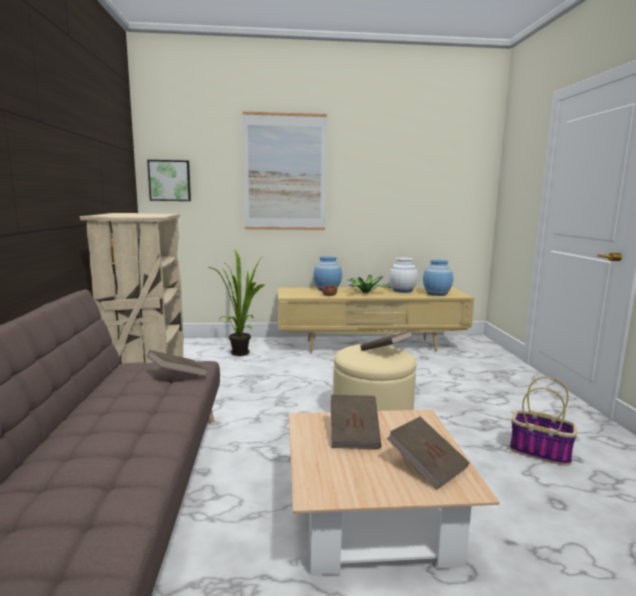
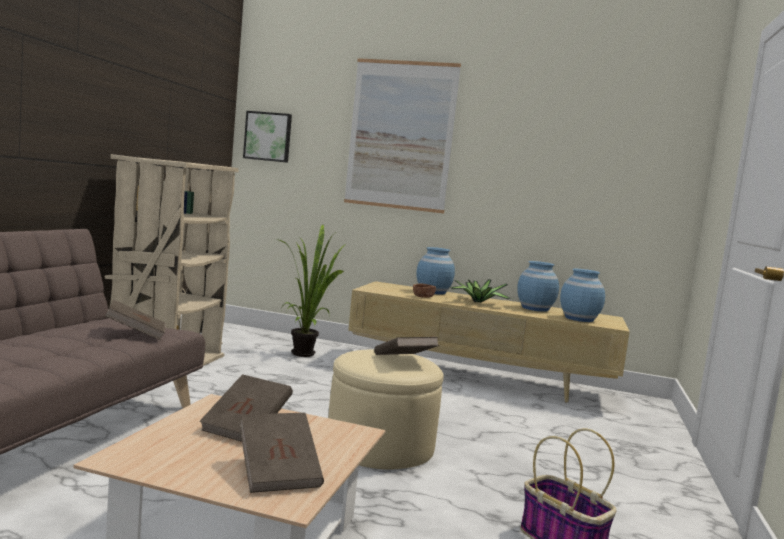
camera: 20 degrees right, 5 degrees down
(402, 290) = (535, 308): white vase -> blue vase

